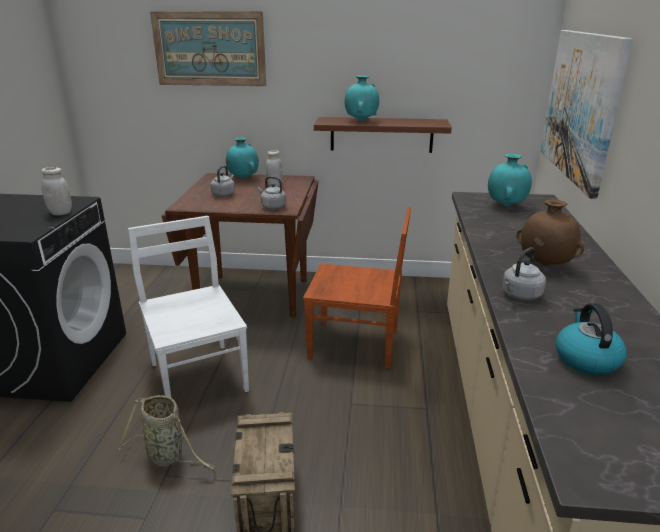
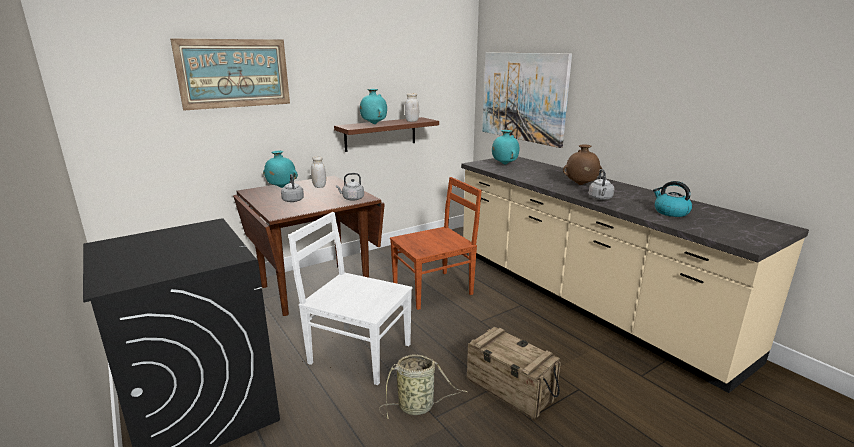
camera: 40 degrees left, 5 degrees down
(61, 213) = (221, 236): white jar -> white jar (412, 121)

